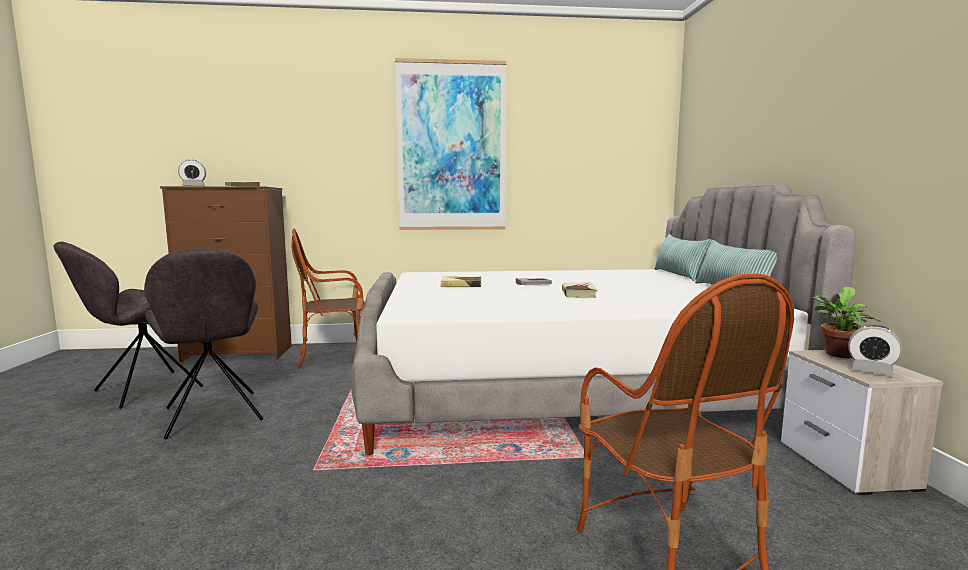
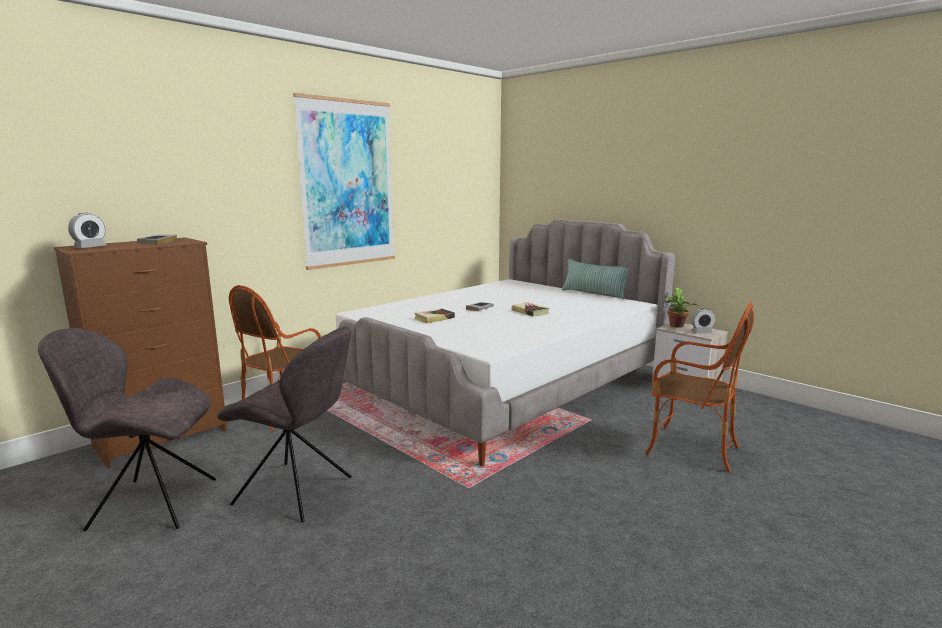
camera: 40 degrees left, 5 degrees up
(144, 390) = (150, 503): grey chair -> grey chair turned 90 degrees clockwise
(678, 275) = (534, 283): pillow -> none

